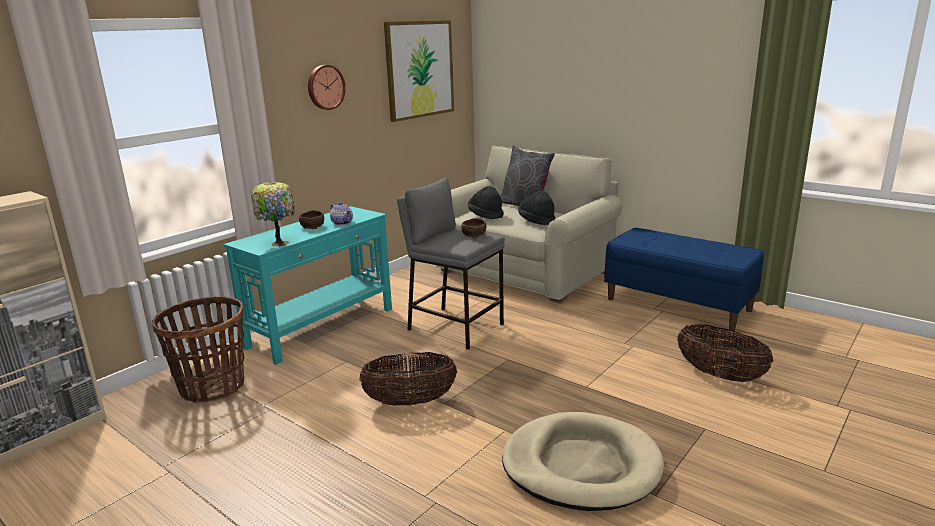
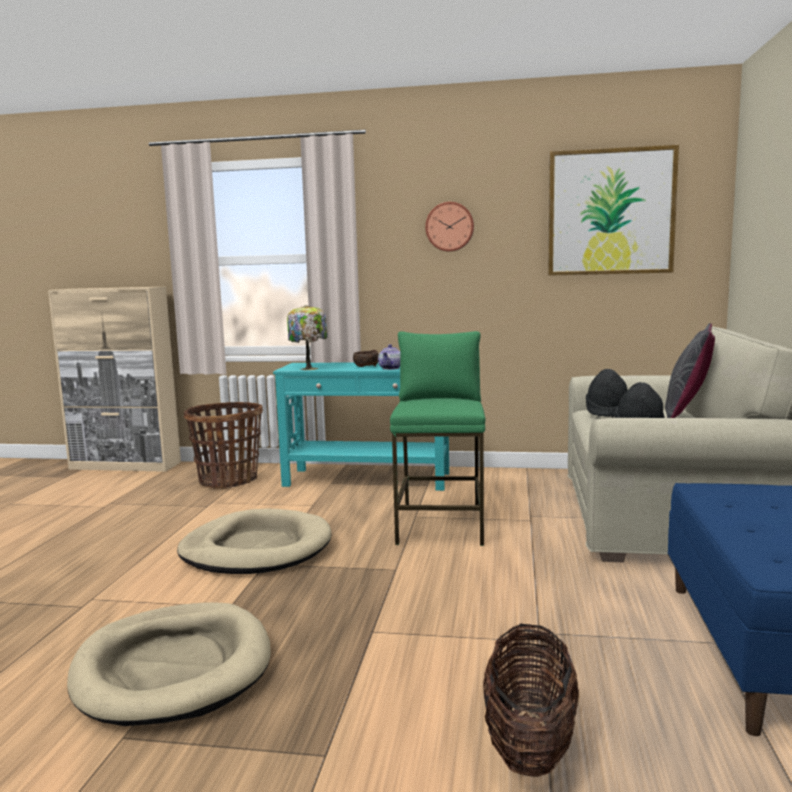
camera: 60 degrees right, 10 degrees down
(410, 402) = (256, 549): basket -> beige dog bed
(455, 327) = (441, 525): grey stool -> green stool
(474, 235) = (453, 405): brown bowl -> none

